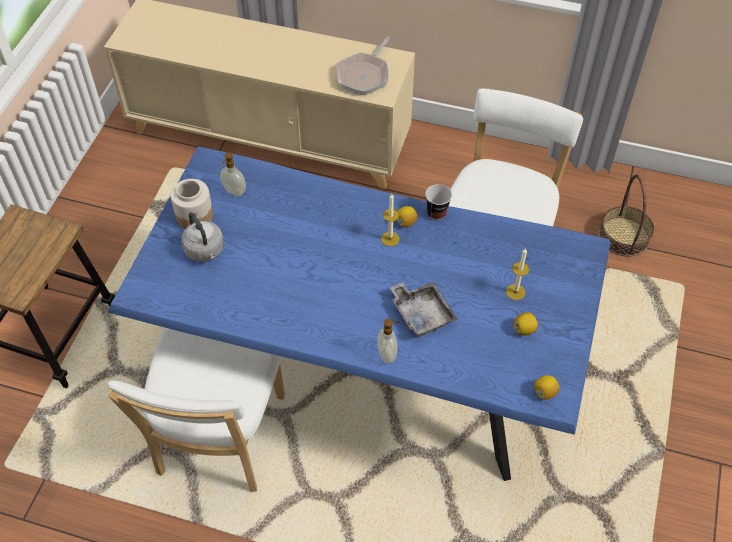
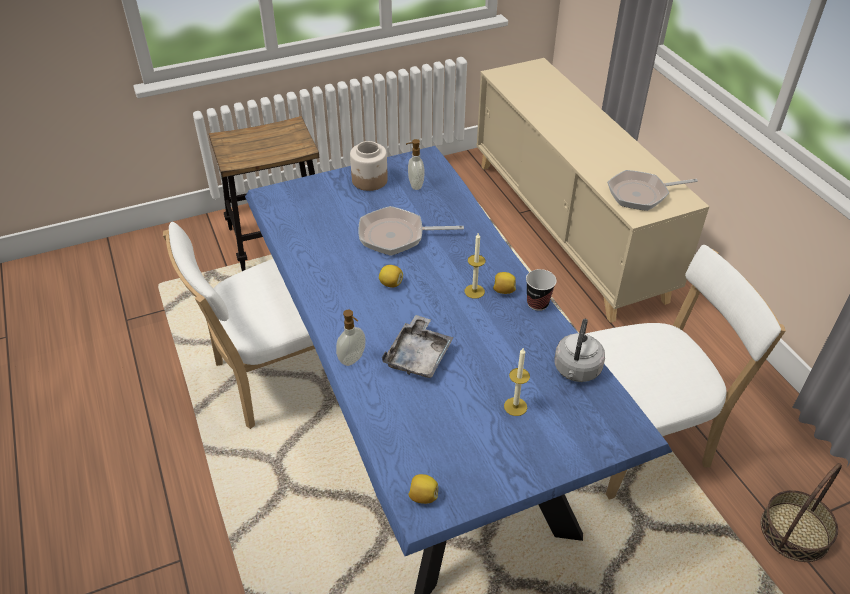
camera: 50 degrees right, 10 degrees down
(205, 251) = (343, 204): grey kettle -> grey kettle (576, 371)
(282, 243) = (397, 236): none -> frying pan
(524, 329) = (479, 438): lemon -> lemon (391, 284)

